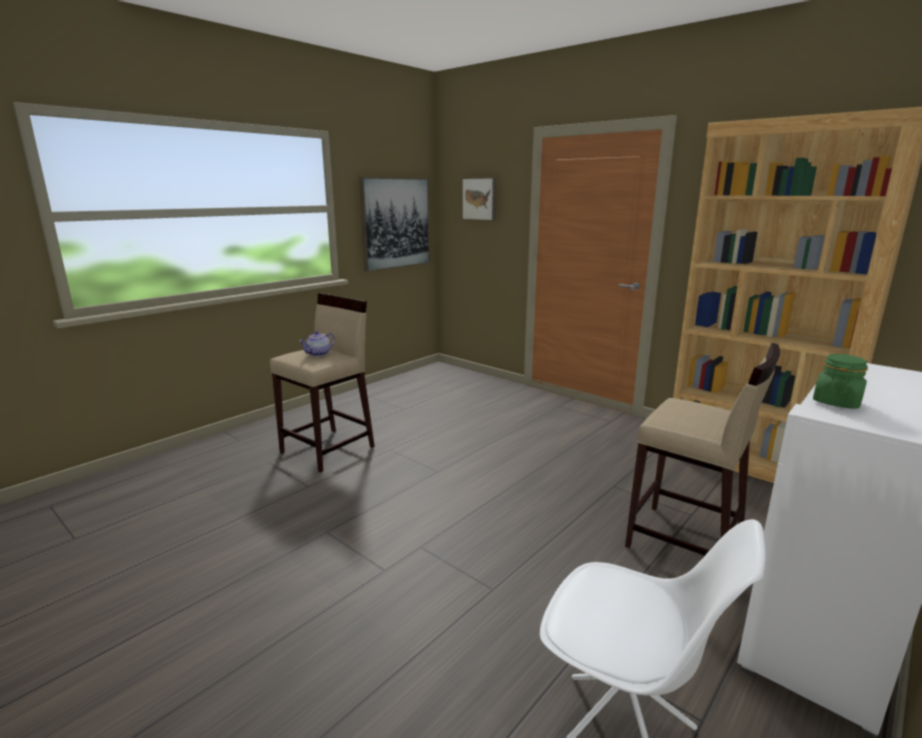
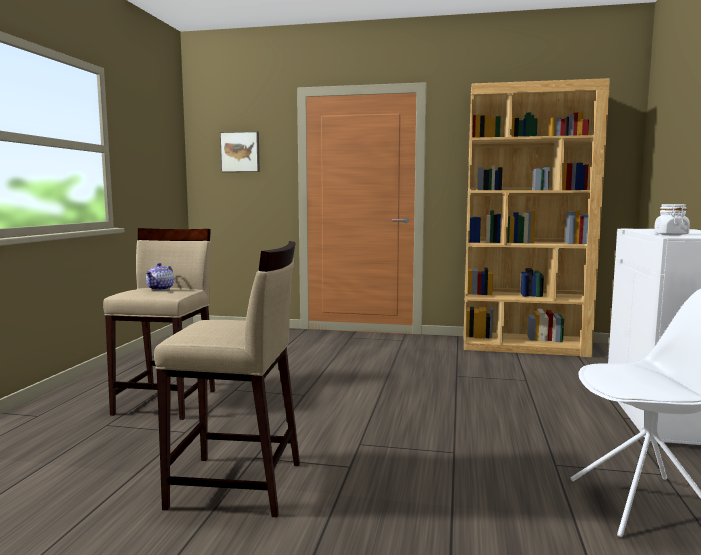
camera: 30 degrees left, 10 degrees down
(396, 223) = (157, 173): picture -> none
(686, 542) = (541, 394): beige stool -> beige stool (237, 486)
(836, 402) = (670, 234): green jar -> white jar

